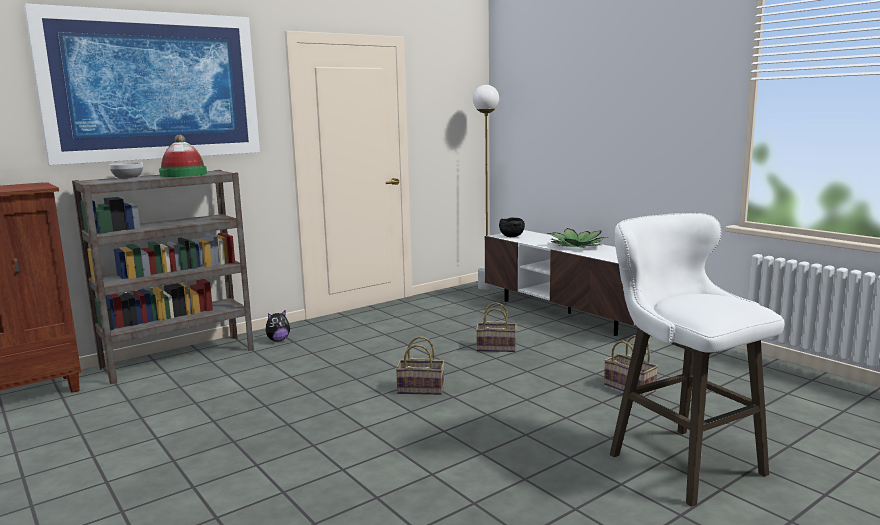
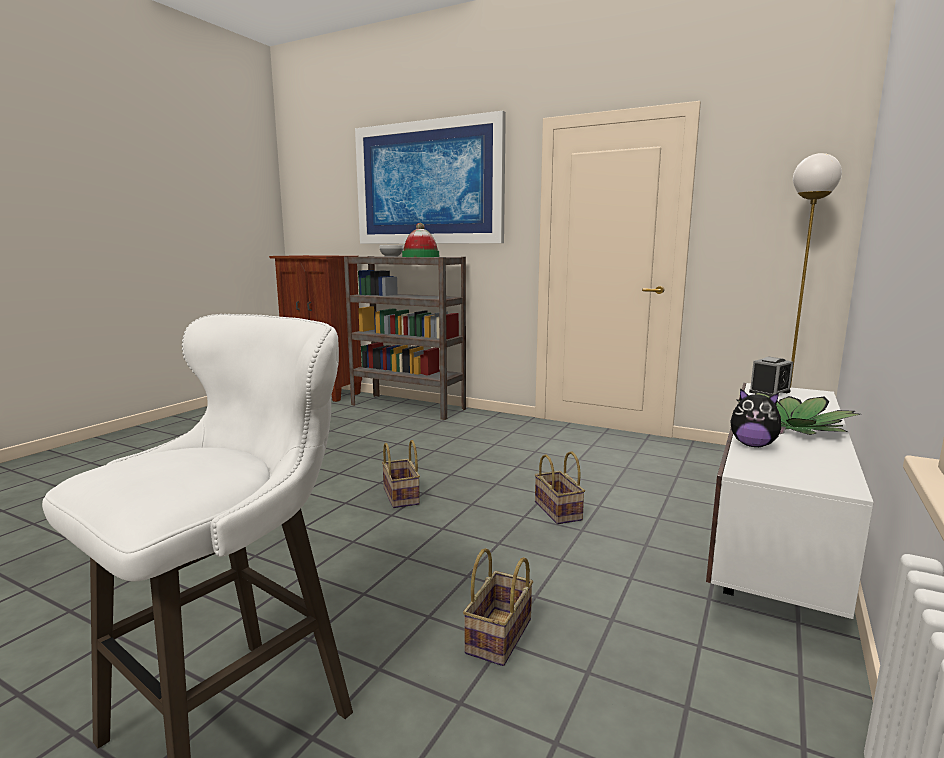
camera: 65 degrees right, 0 degrees up
(278, 340) = (473, 421): plush toy -> plush toy (753, 445)
(511, 236) = (769, 392): black bowl -> alarm clock

